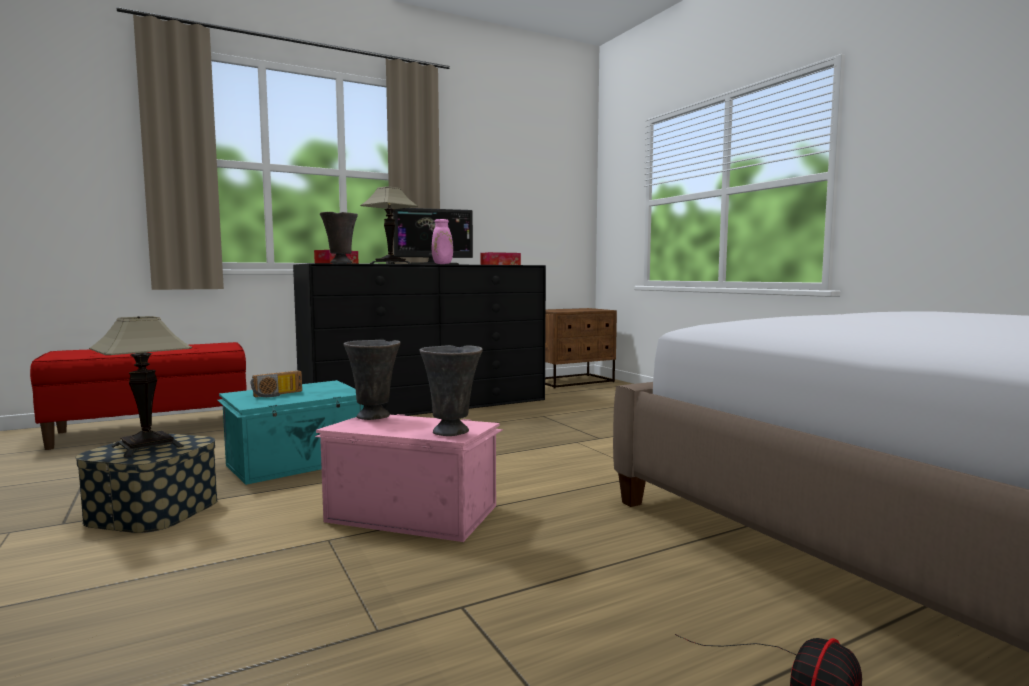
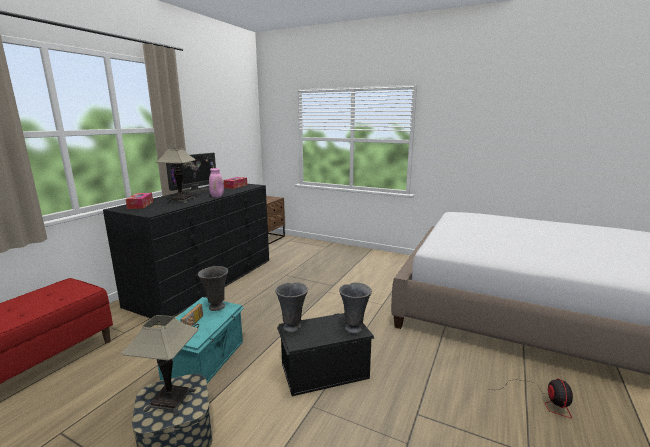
camera: 35 degrees left, 10 degrees up
(340, 263) = (161, 210): grey vase -> grey vase (216, 307)
(412, 512) = (323, 370): pink storage box -> black storage box

